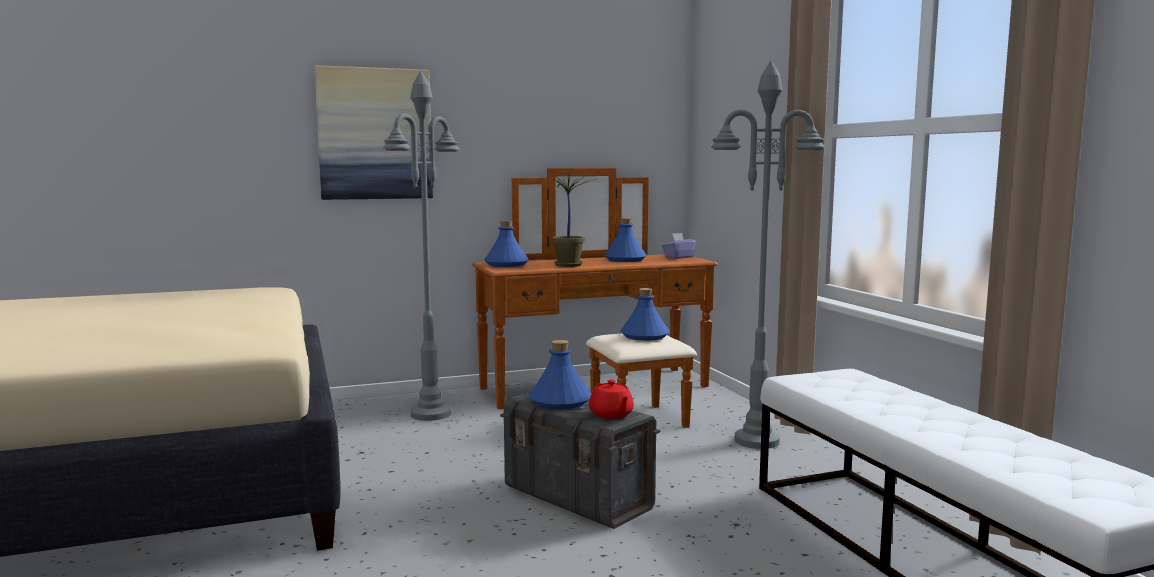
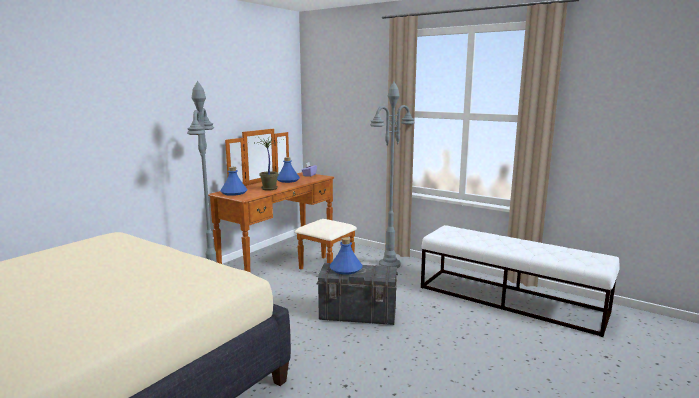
camera: 35 degrees left, 5 degrees up
(375, 134) = (146, 118): picture -> none
(611, 415) = (380, 270): red teapot -> none
(644, 336) = (327, 223): blue bottle -> none

